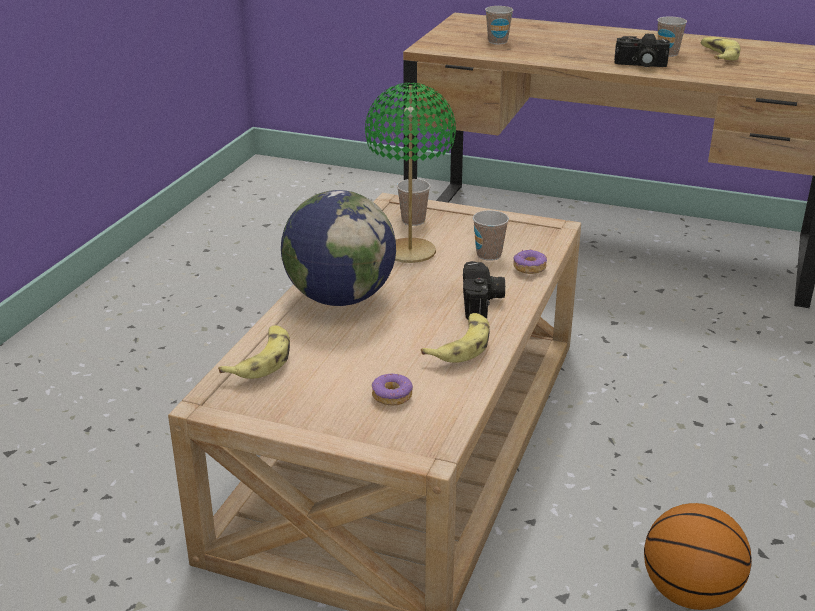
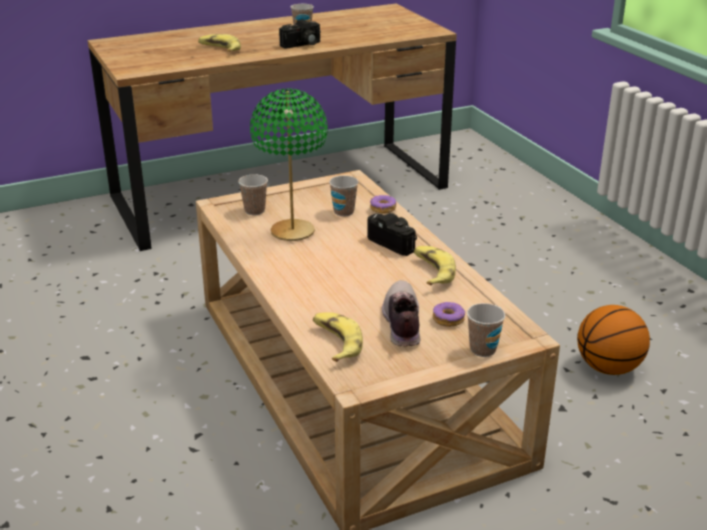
camera: 45 degrees left, 0 degrees up
(340, 298) = (308, 280): globe -> none
(346, 375) = (401, 323): none -> shoe
(497, 41) = (173, 54): cup -> cup (482, 349)
(717, 56) = (334, 27): banana -> banana (220, 49)

